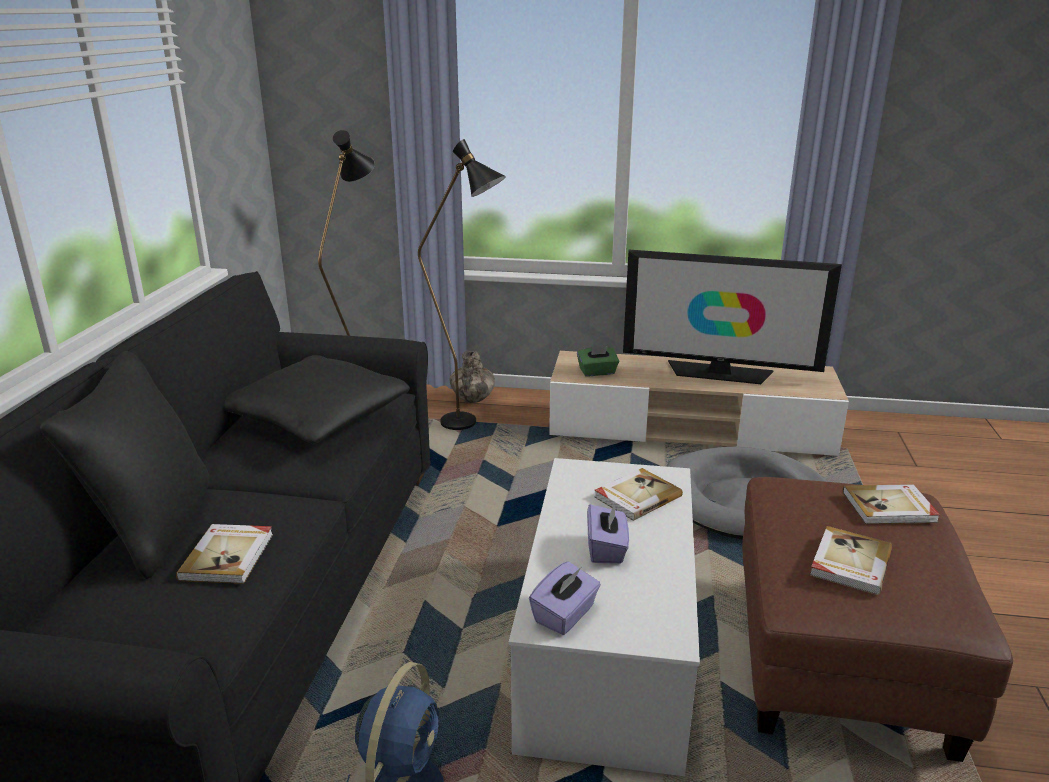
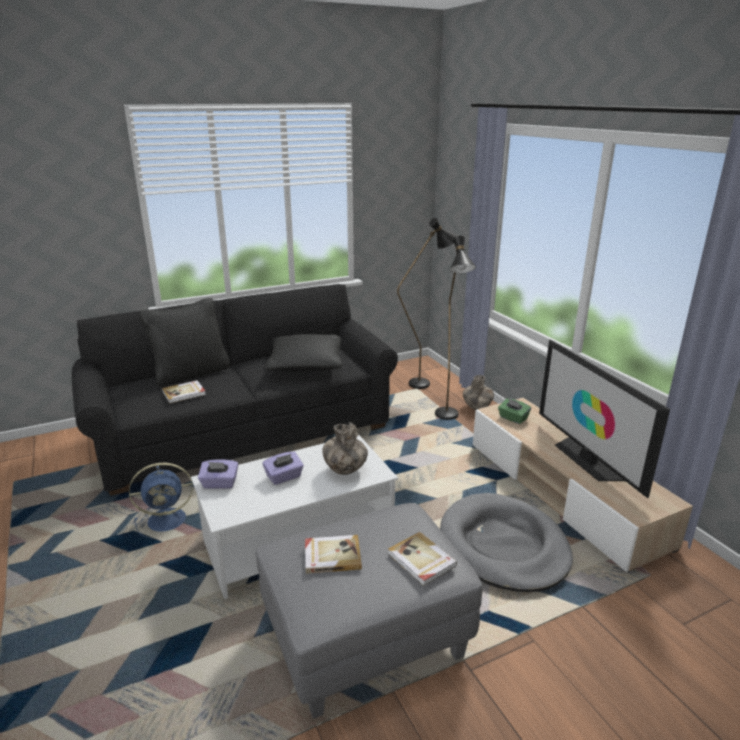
camera: 55 degrees right, 0 degrees up
(636, 496) = (345, 470): book -> vase
(839, 663) = (365, 637): brown ottoman -> grey ottoman

